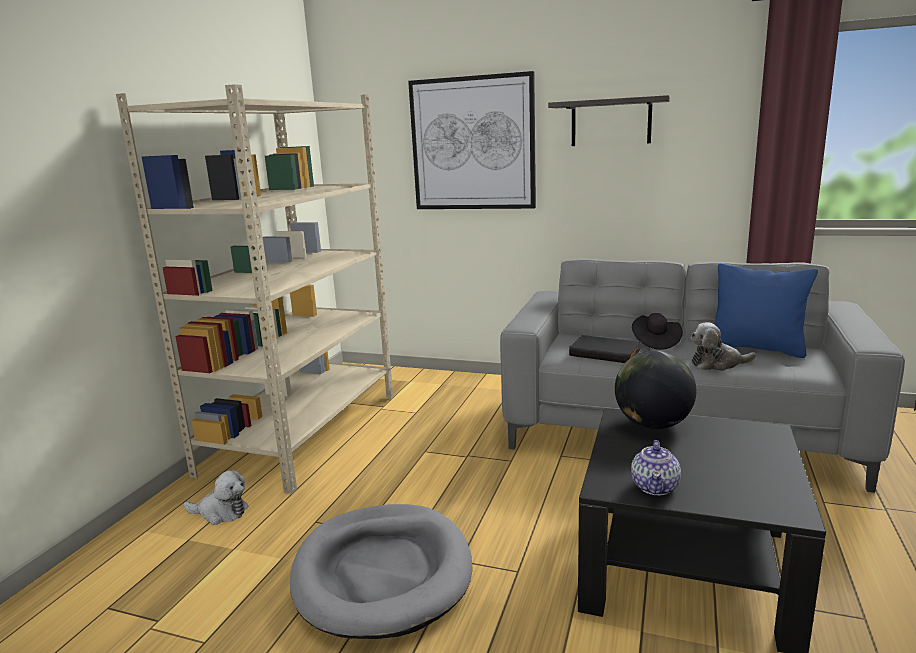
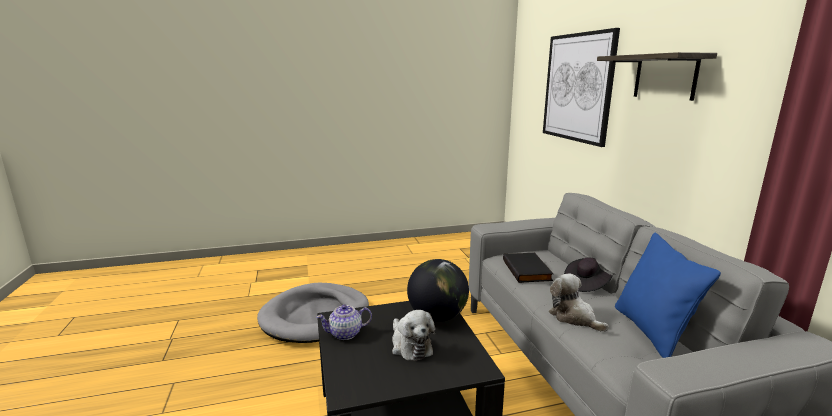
camera: 55 degrees right, 0 degrees up
(221, 512) = (330, 262): plush toy -> plush toy (410, 345)
(303, 432) = (414, 250): beige bookcase -> none

